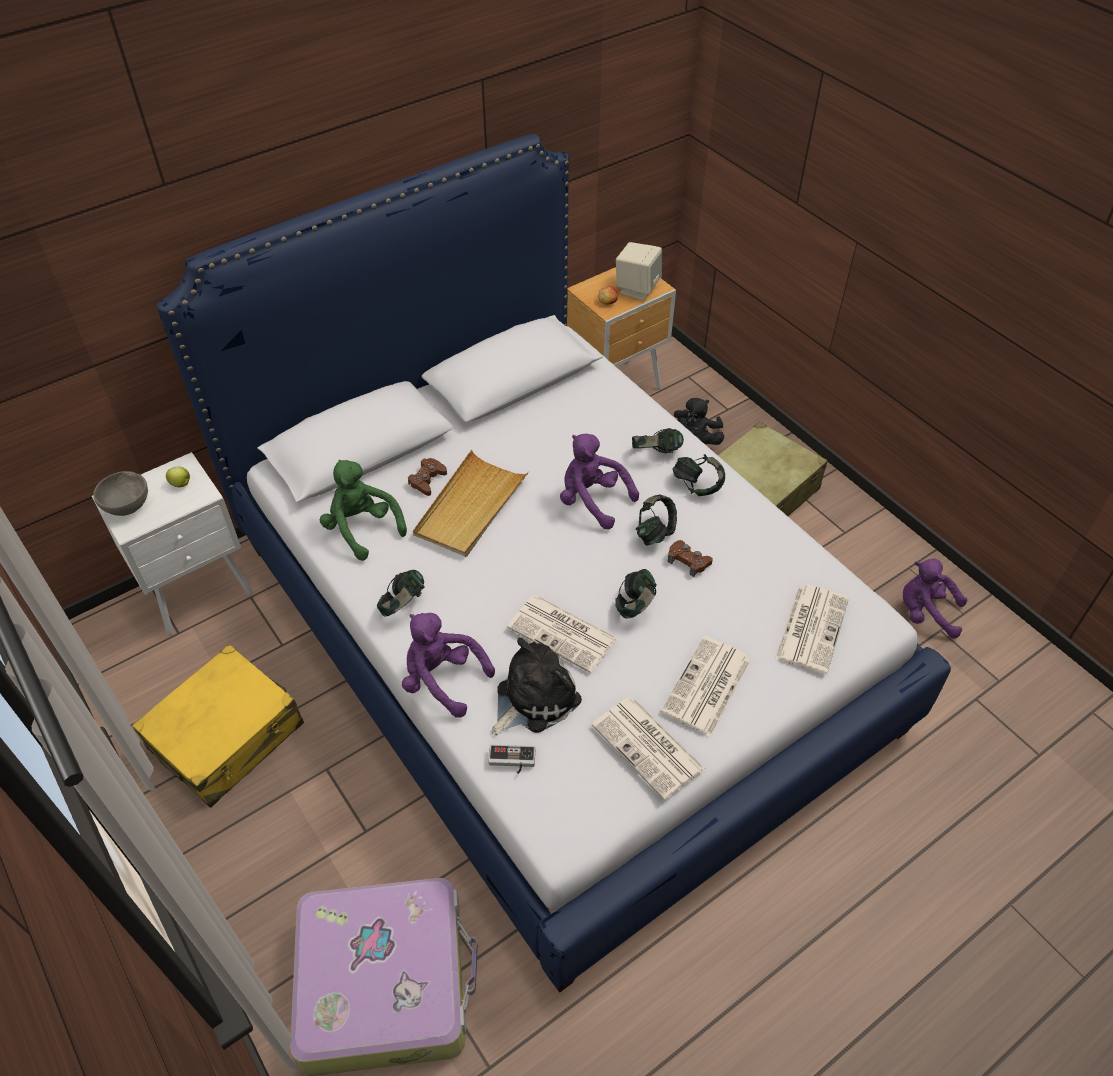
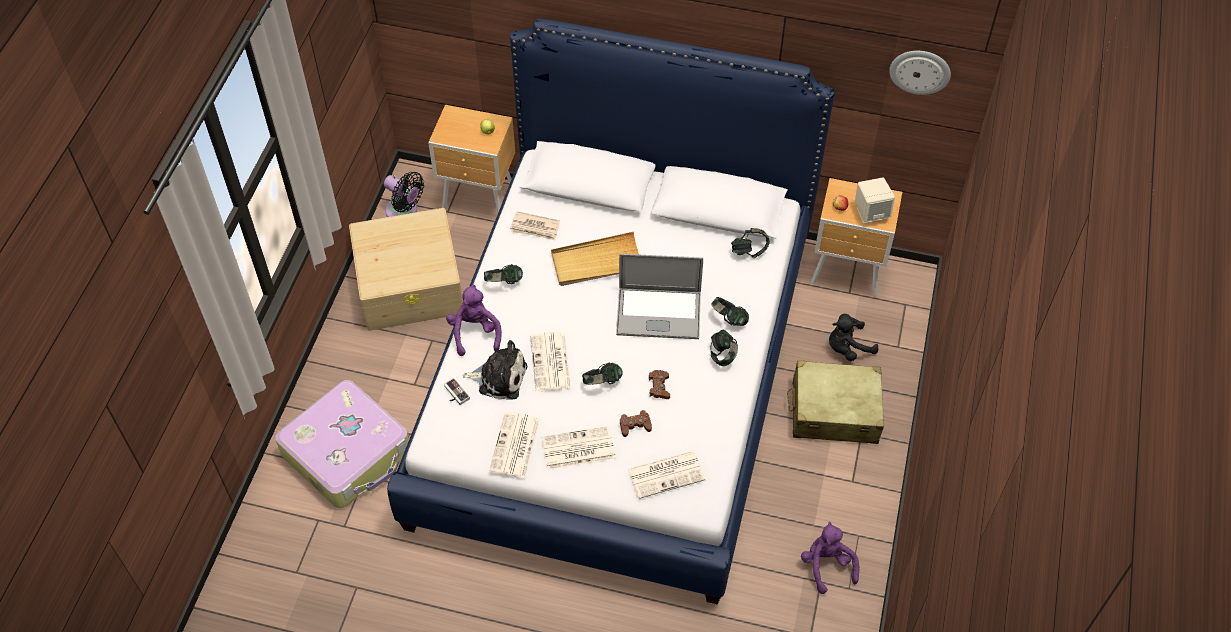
camera: 50 degrees right, 5 degrees up
(125, 674) = (404, 212): none -> black fan
(129, 506) = (453, 124): grey bowl -> none
(201, 593) = (480, 199): white nightstand -> brown nightstand
(227, 736) = (410, 284): yellow suitcase -> beige storage box
(362, 528) = (535, 228): green plush toy -> newspaper
(427, 480) = (596, 229): brown game controller -> brown game controller (635, 425)
(592, 500) = (658, 313): purple plush toy -> laptop
(631, 78) = (920, 71): none -> wall clock
(655, 532) = (665, 358): headphones -> headphones (749, 251)

